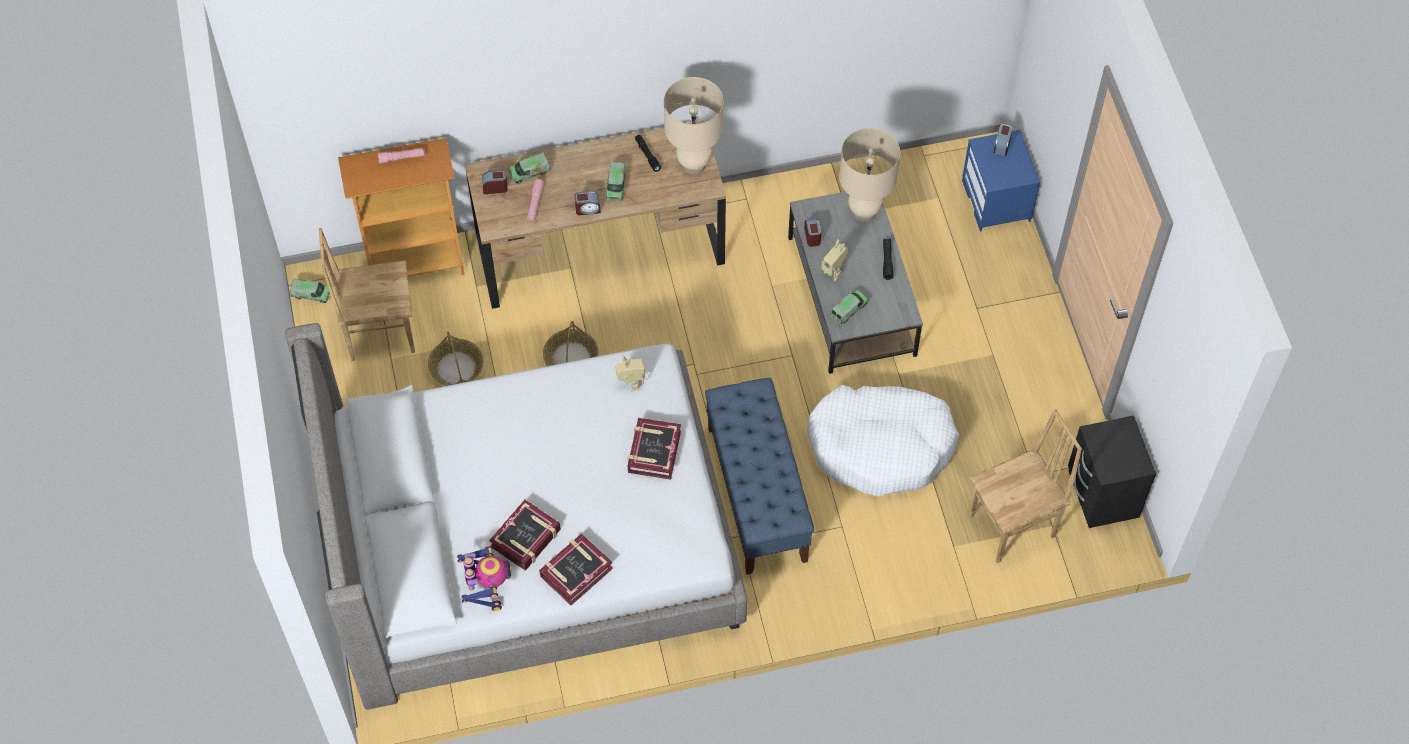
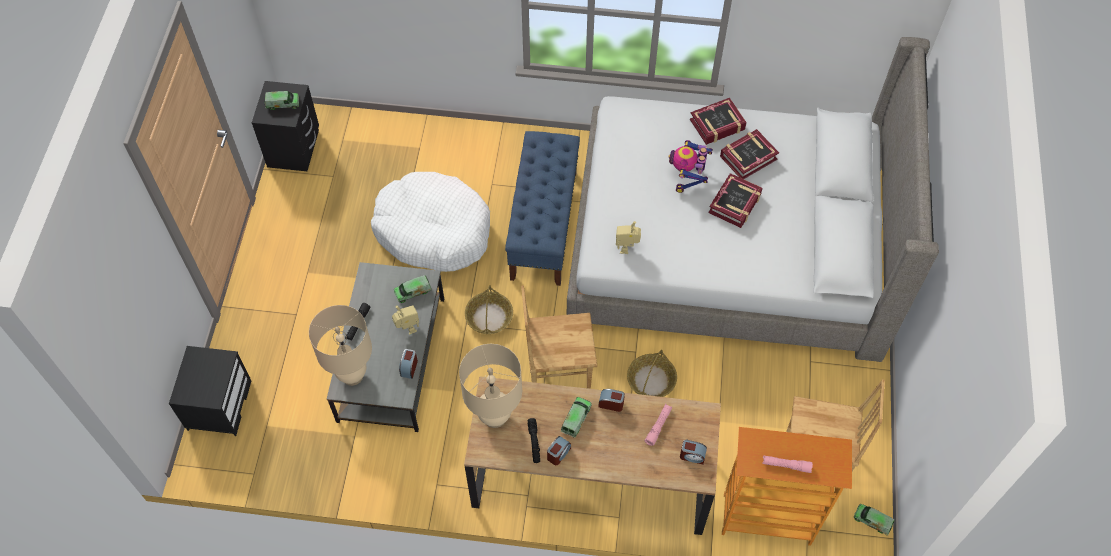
camera: 160 degrees left, 0 degrees up
(457, 368) = (752, 403): basket -> basket (489, 317)
(486, 588) = (787, 134): toy robot -> toy robot (688, 177)
(530, 172) = (653, 461): toy truck -> toy truck (282, 104)
(653, 452) = (628, 190): book -> book (735, 204)
(997, 201) = (219, 404): blue nightstand -> black nightstand
(1001, 145) = (195, 392): alarm clock -> alarm clock (558, 453)
(1013, 527) = (370, 146): brown chair -> brown chair (558, 372)

